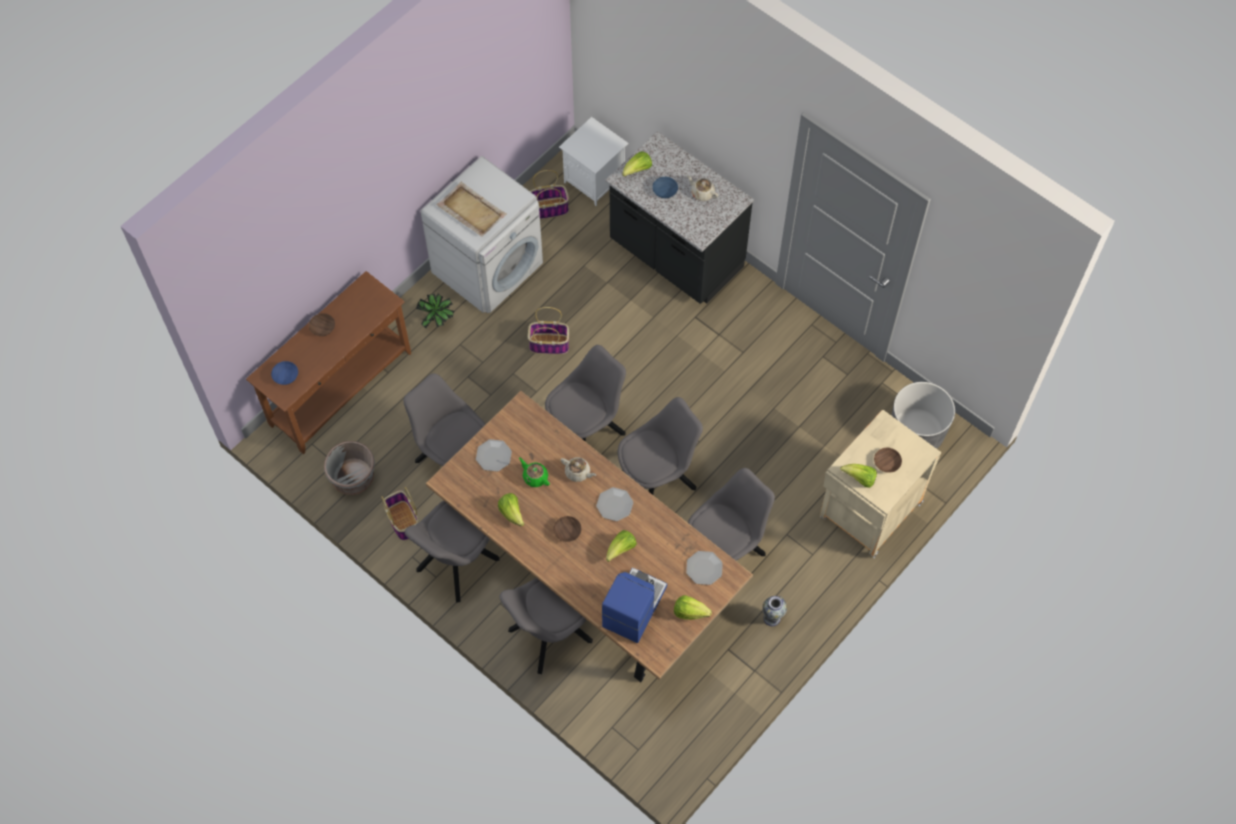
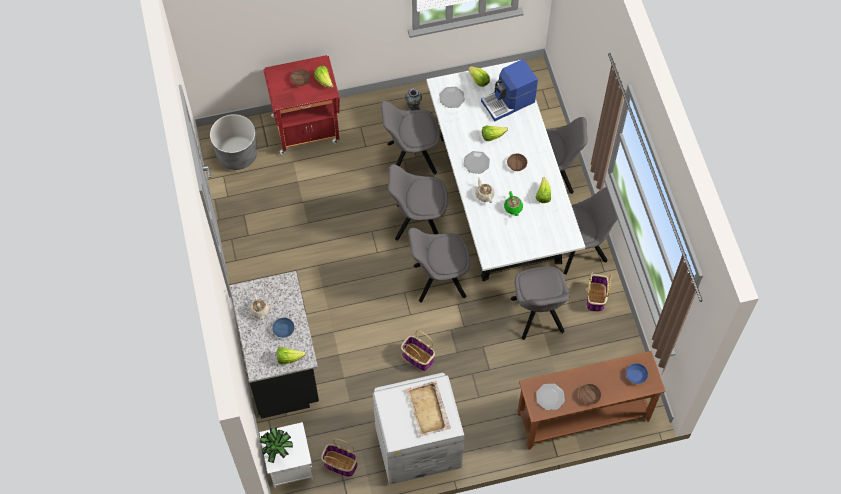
camera: 145 degrees left, 0 degrees up
(353, 478) = (612, 346): grey planter -> none
(438, 322) = (483, 424): potted plant -> potted plant (277, 450)
(494, 456) = (530, 237): plate -> plate (550, 397)
(588, 569) = (499, 198): brown dining table -> white dining table
(869, 512) = (307, 129): beige cart -> red cart

